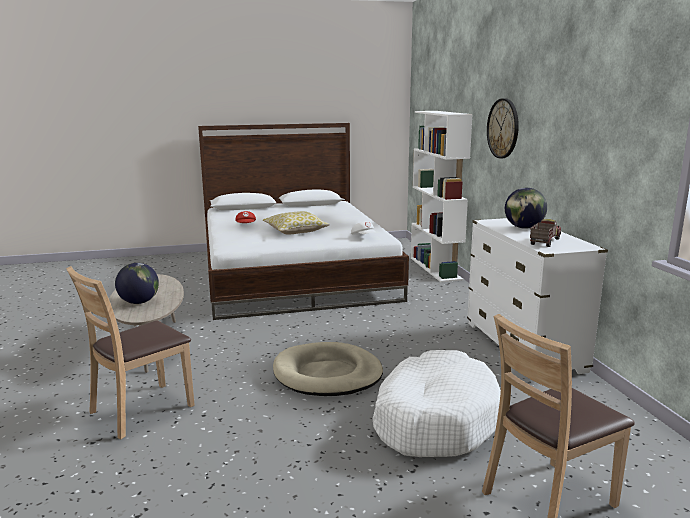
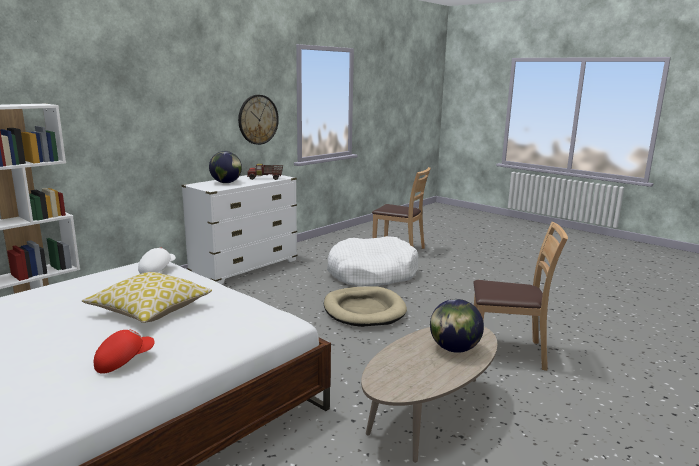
camera: 125 degrees left, 0 degrees up
(503, 128) = (120, 113): wall clock -> wall clock (258, 119)

